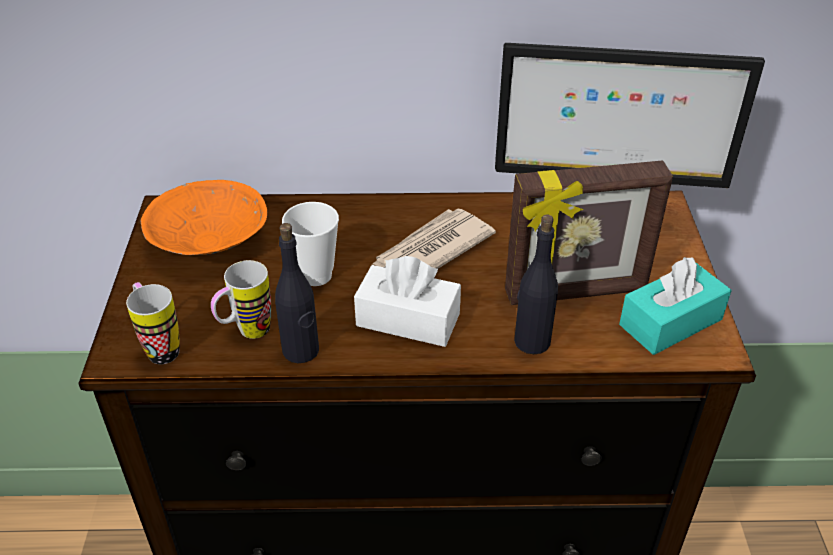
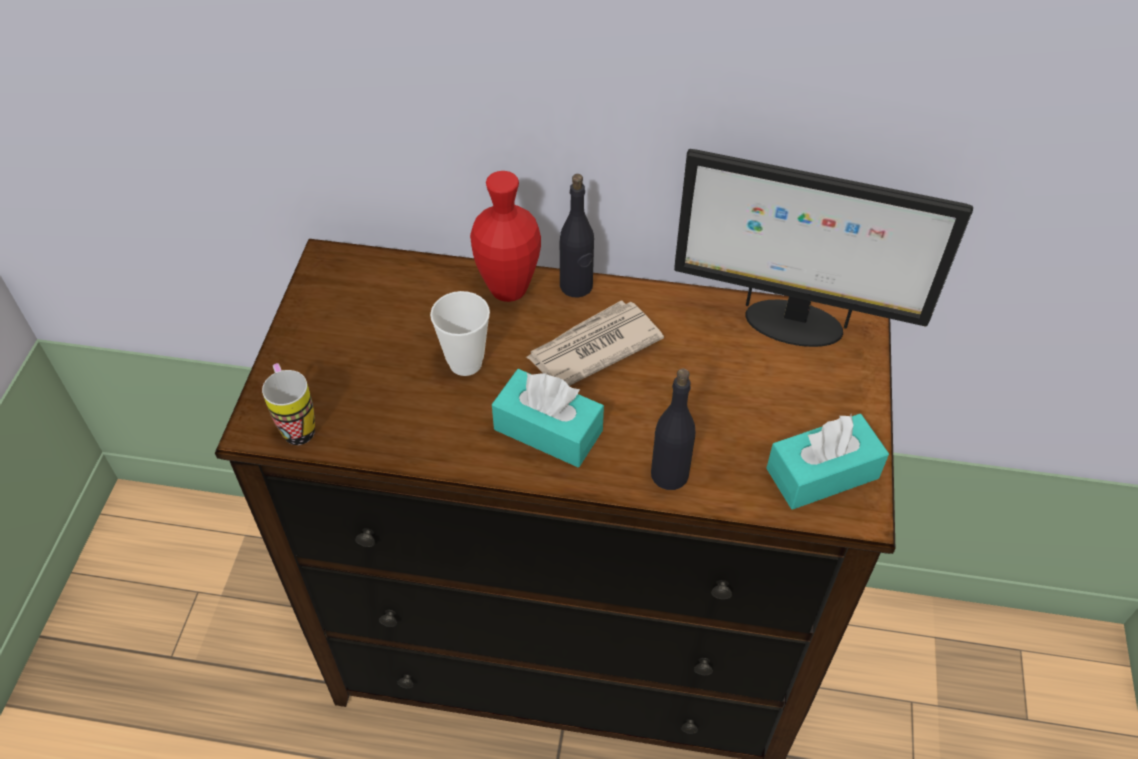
camera: 10 degrees right, 10 degrees up
(208, 241) = (364, 305): orange bowl -> none
(246, 333) = (383, 422): mug -> none
(301, 351) = (433, 450): black bottle -> black bottle (576, 286)
(342, 214) = (508, 290): none -> red vase
(408, 320) = (548, 430): white tissue box -> turquoise tissue box
(576, 293) = (731, 423): picture frame -> none

